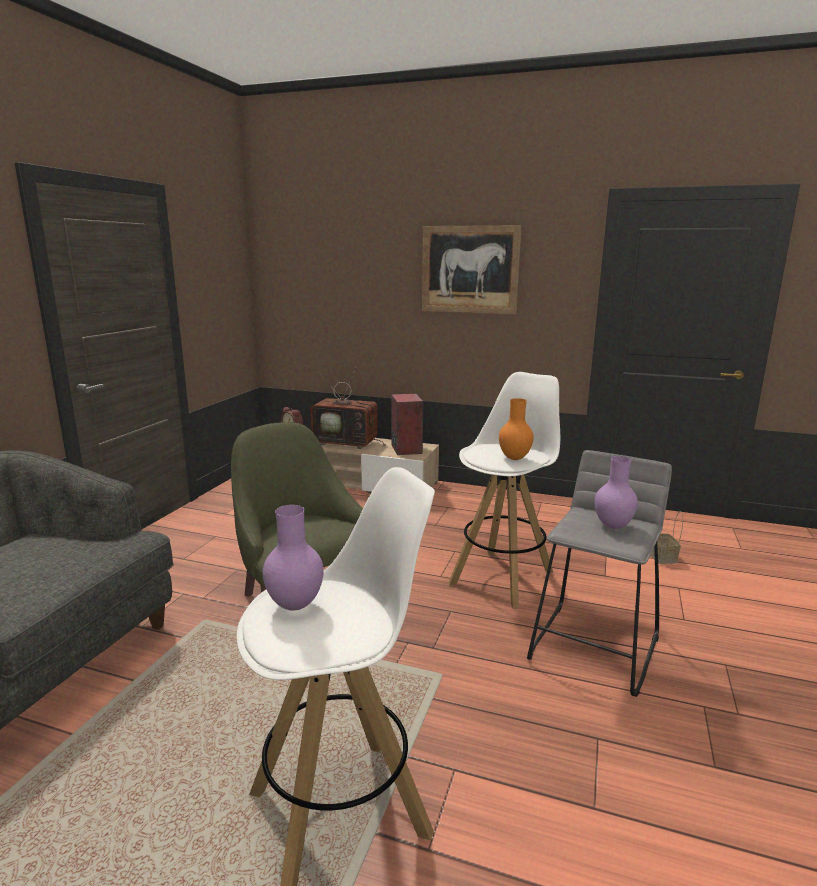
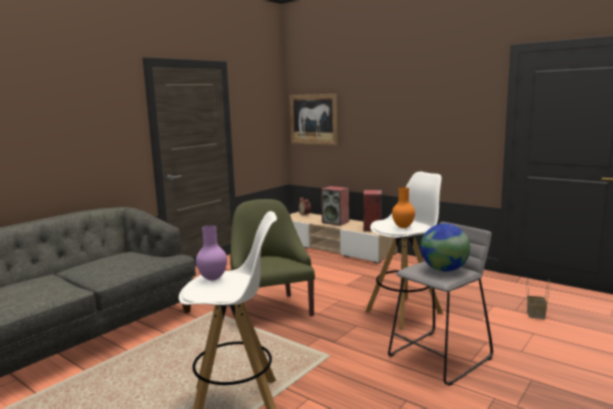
camera: 20 degrees right, 5 degrees down
(348, 443) = (336, 222): television -> speaker
(470, 270) = (417, 104): picture -> picture (313, 119)
(614, 526) = (444, 270): purple vase -> globe

